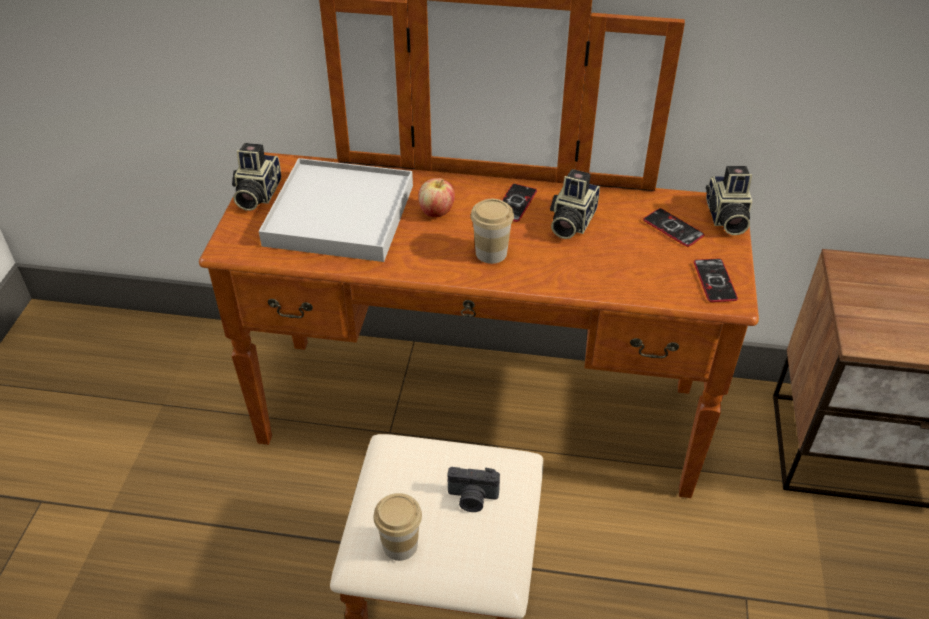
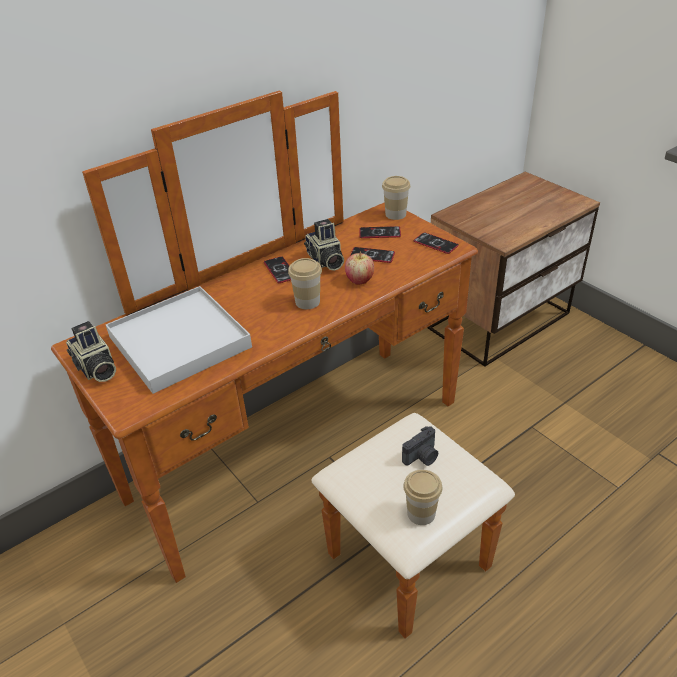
camera: 45 degrees left, 5 degrees down
(436, 212) = (241, 302): apple -> apple (359, 280)
(625, 248) = (372, 256): none -> phone
(725, 218) = (395, 214): camera -> cup

